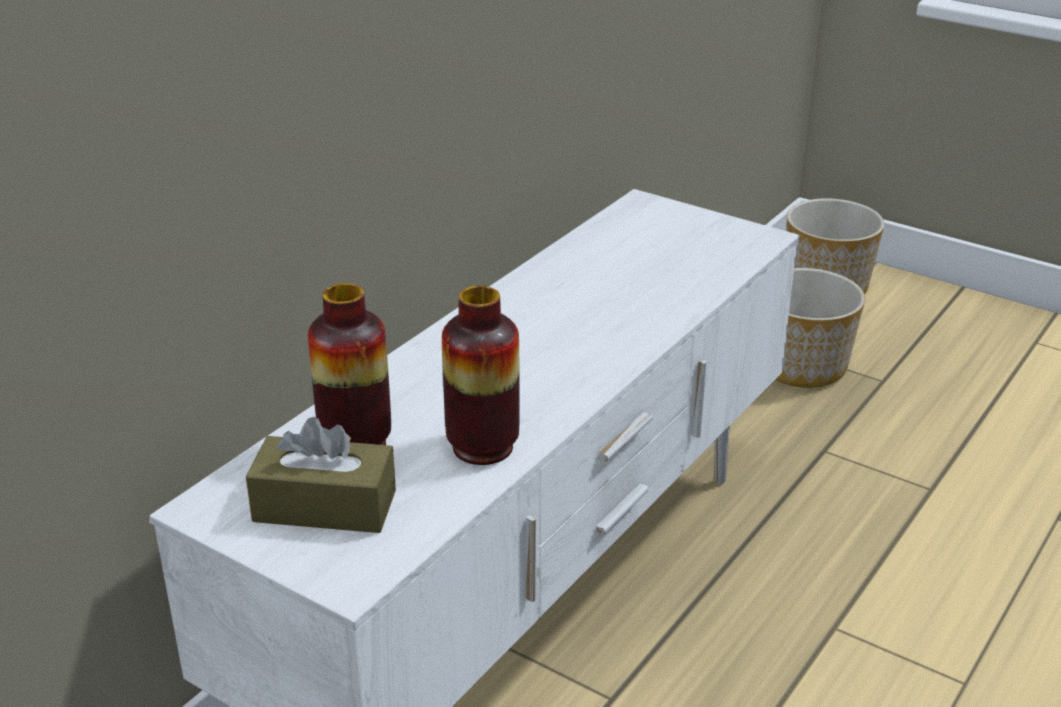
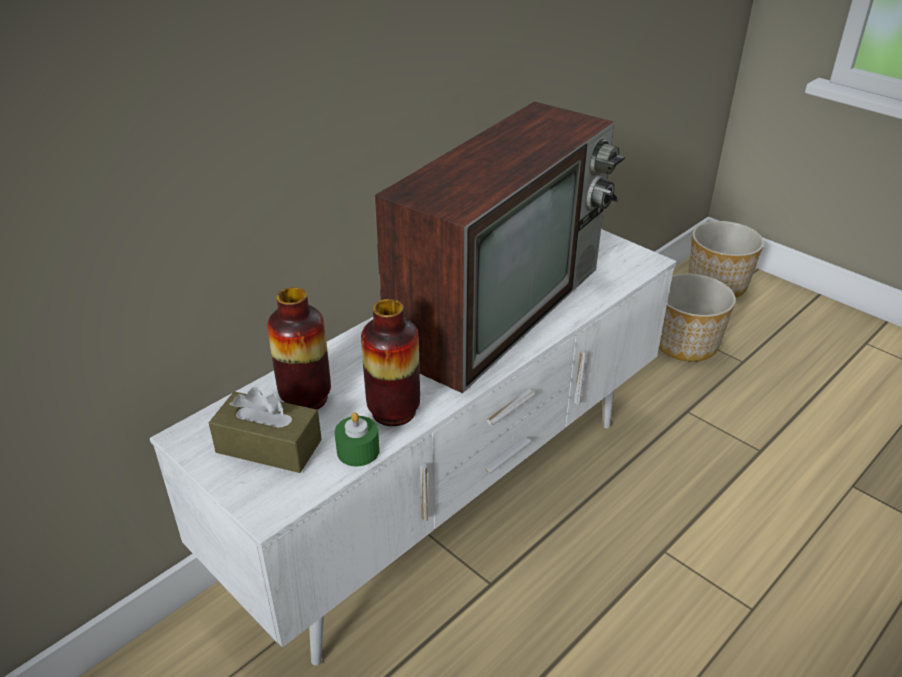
camera: 10 degrees right, 5 degrees up
(450, 498) = (358, 451): none -> green candle
(584, 309) = (499, 307): none -> television

